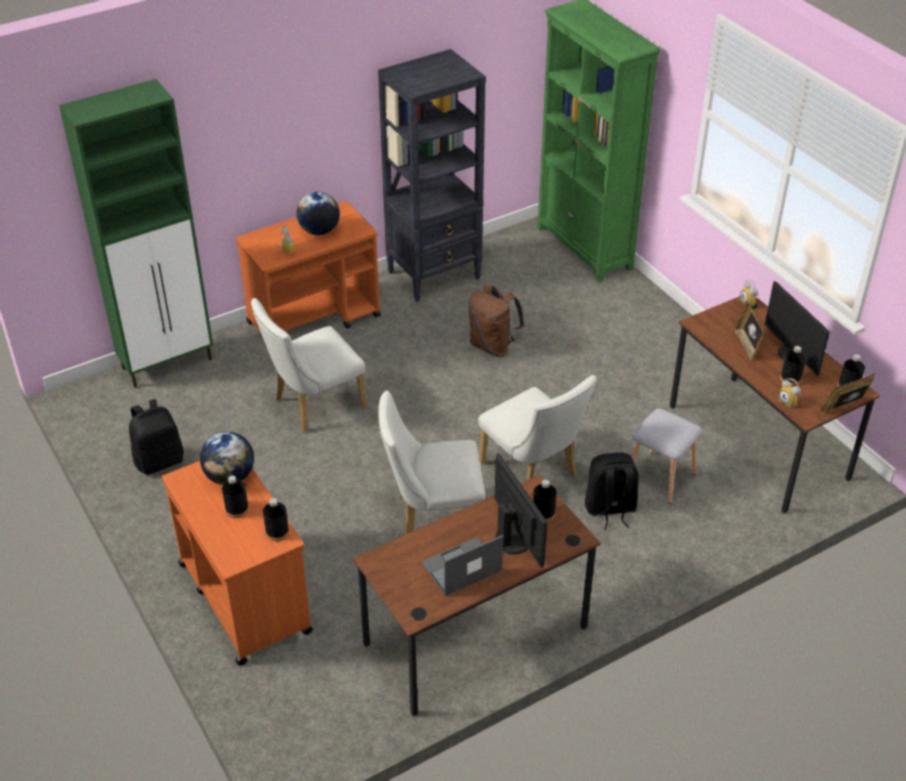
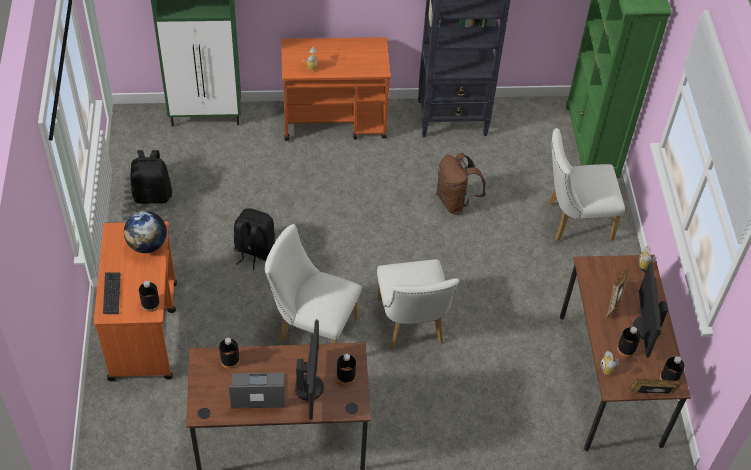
camera: 25 degrees right, 10 degrees up
(224, 540) = (112, 294): none -> keyboard
(237, 509) = (135, 273): black bottle -> black bottle (230, 360)
(313, 406) = (287, 196): white chair -> white chair (573, 221)
(319, 231) = (347, 58): globe -> none
(610, 509) = (449, 383): black backpack -> black backpack (254, 251)
(659, 477) = (506, 373): grey stool -> none

